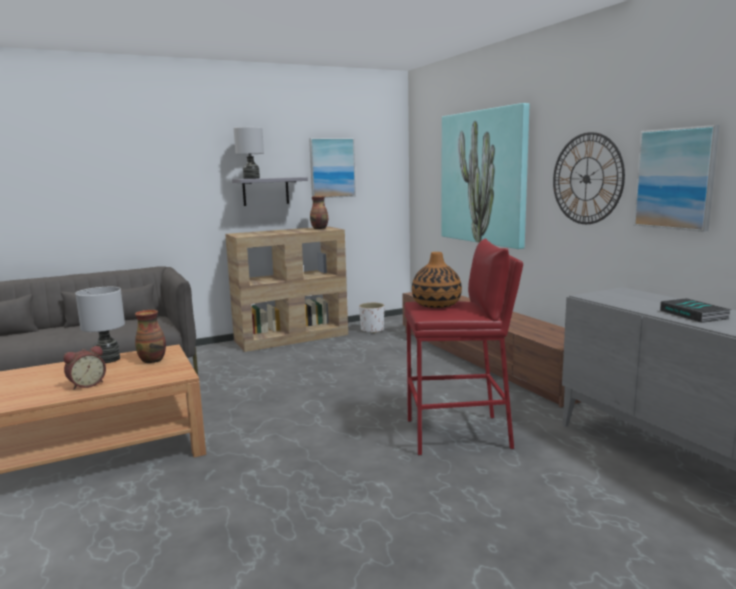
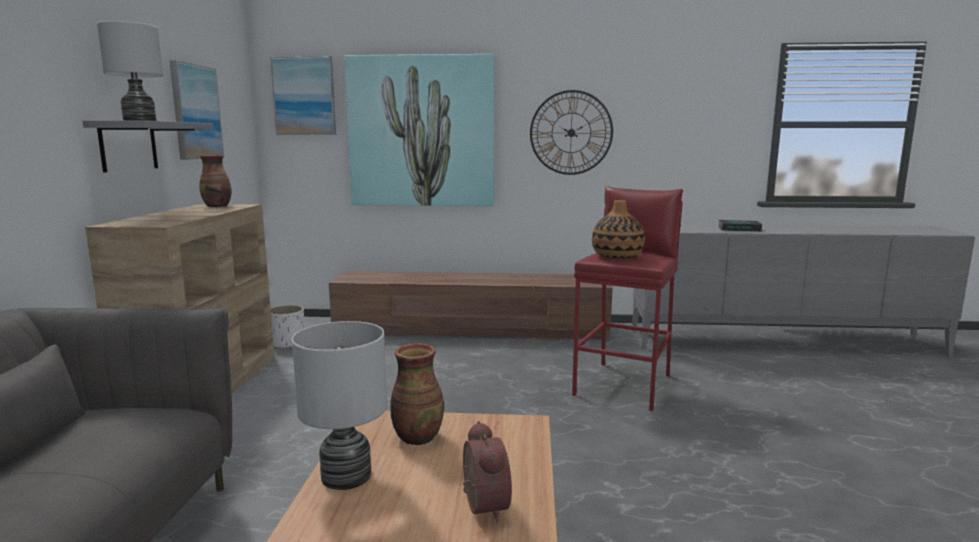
camera: 60 degrees left, 0 degrees up
(675, 178) = (660, 132): picture -> picture (304, 96)

